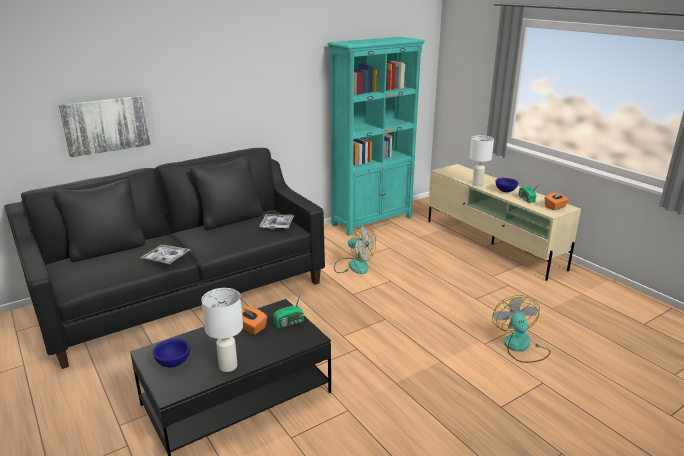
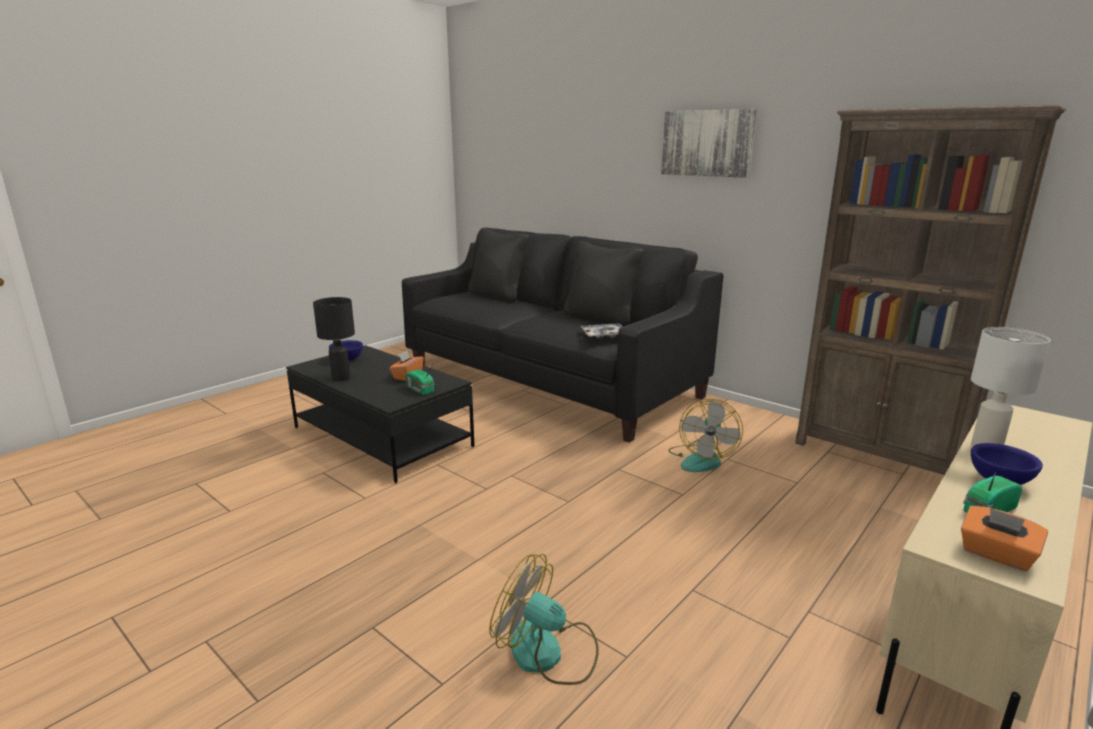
camera: 75 degrees right, 5 degrees down
(106, 125) = (570, 188): picture -> picture (707, 143)
(166, 258) = (491, 312): tray -> none
(228, 366) = (340, 378): white table lamp -> black table lamp
(372, 221) = (879, 456): turquoise bookcase -> brown bookcase
(520, 347) = (548, 654): fan -> fan turned 135 degrees counterclockwise

